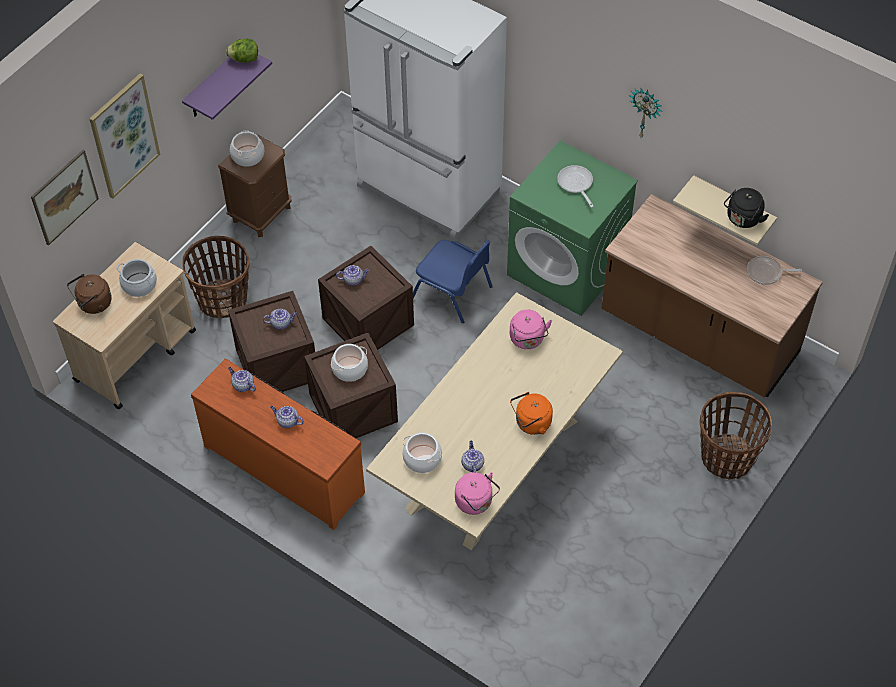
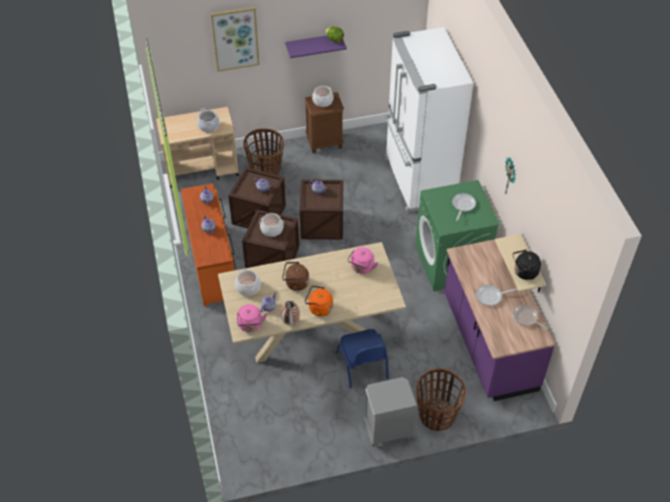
camera: 40 degrees right, 5 degrees down
(64, 197) = (183, 51): picture -> none
(93, 304) = (180, 122): brown kettle -> brown kettle (295, 283)
(453, 292) = (378, 236): blue chair -> blue chair (363, 366)
(516, 464) = (290, 322): none -> vase
(694, 515) = (387, 430): none -> grey nightstand
(698, 335) = (488, 343): brown counter -> purple counter
(708, 273) = (491, 296): none -> frying pan

